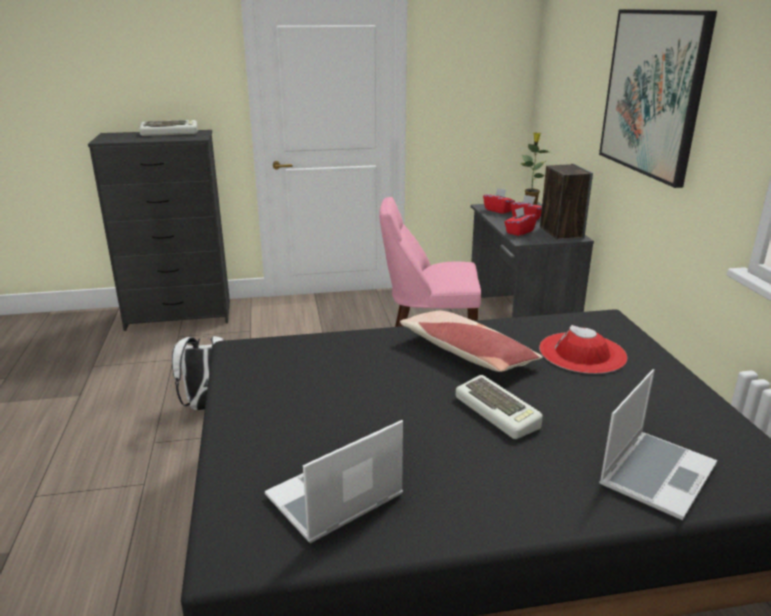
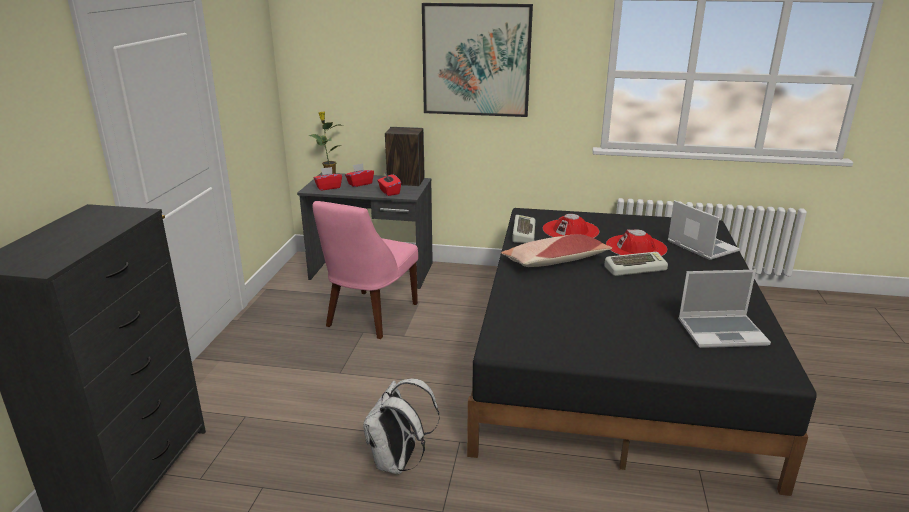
camera: 70 degrees left, 0 degrees up
(170, 133) = (68, 226): keyboard -> keyboard (522, 233)
(334, 498) = (722, 332): laptop -> laptop turned 75 degrees counterclockwise
(579, 409) = (636, 247): none -> red hat

